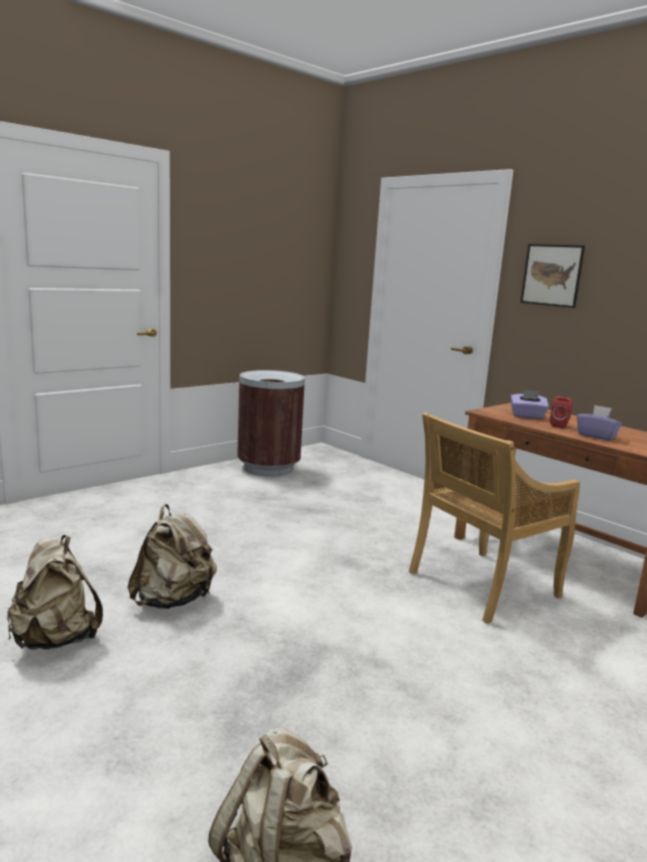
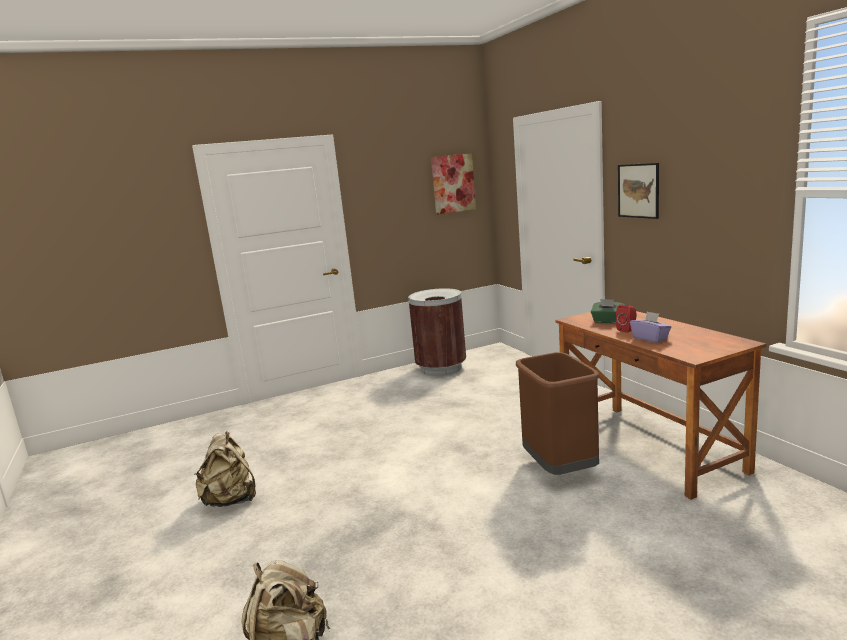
camera: 20 degrees right, 0 degrees up
(173, 600) = (316, 476): beige backpack -> none
(296, 245) = (453, 183): none -> picture
(481, 585) = (559, 468): beige chair -> brown trash can
(527, 416) = (607, 321): purple tissue box -> green tissue box

